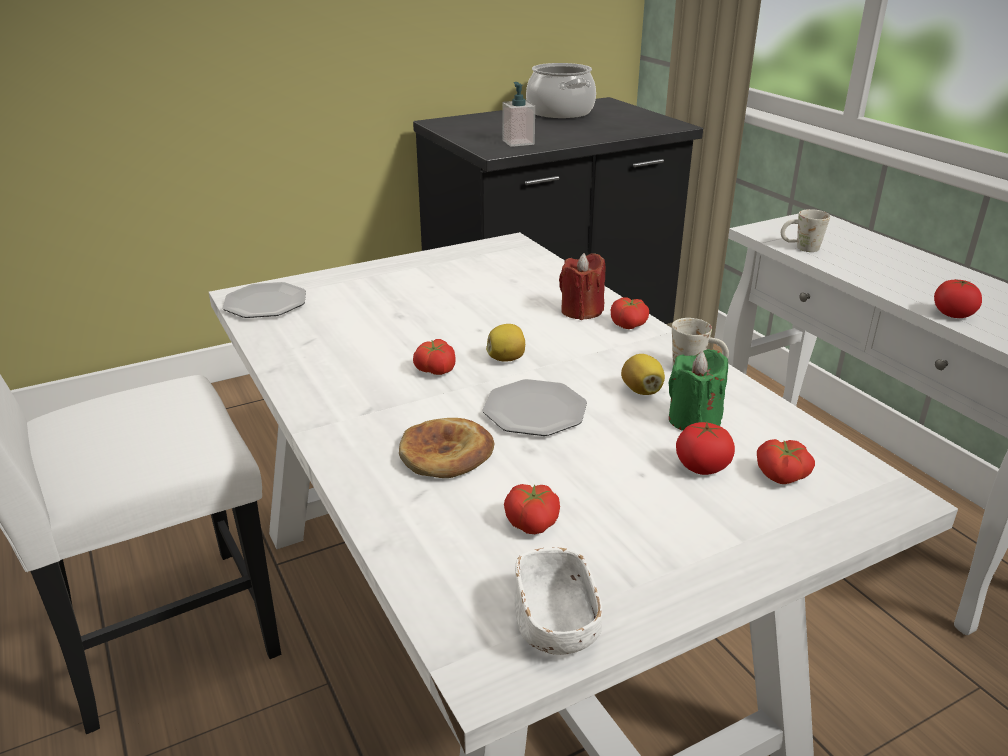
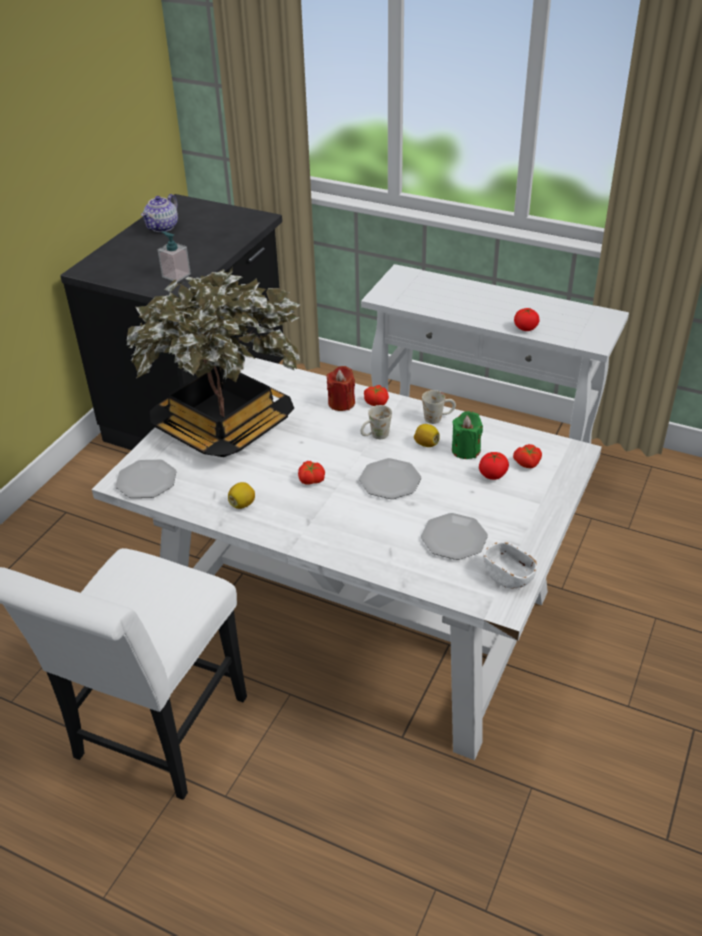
camera: 35 degrees left, 10 degrees up
(414, 287) = (223, 426): none -> potted plant
(445, 454) = (377, 525): bread -> none
(506, 358) = (339, 455): lemon -> lemon (242, 504)
(533, 522) = (453, 538): tomato -> plate
(560, 112) = (163, 227): cooking pot -> teapot
(800, 248) = (414, 304): white mug -> white mug (375, 436)

